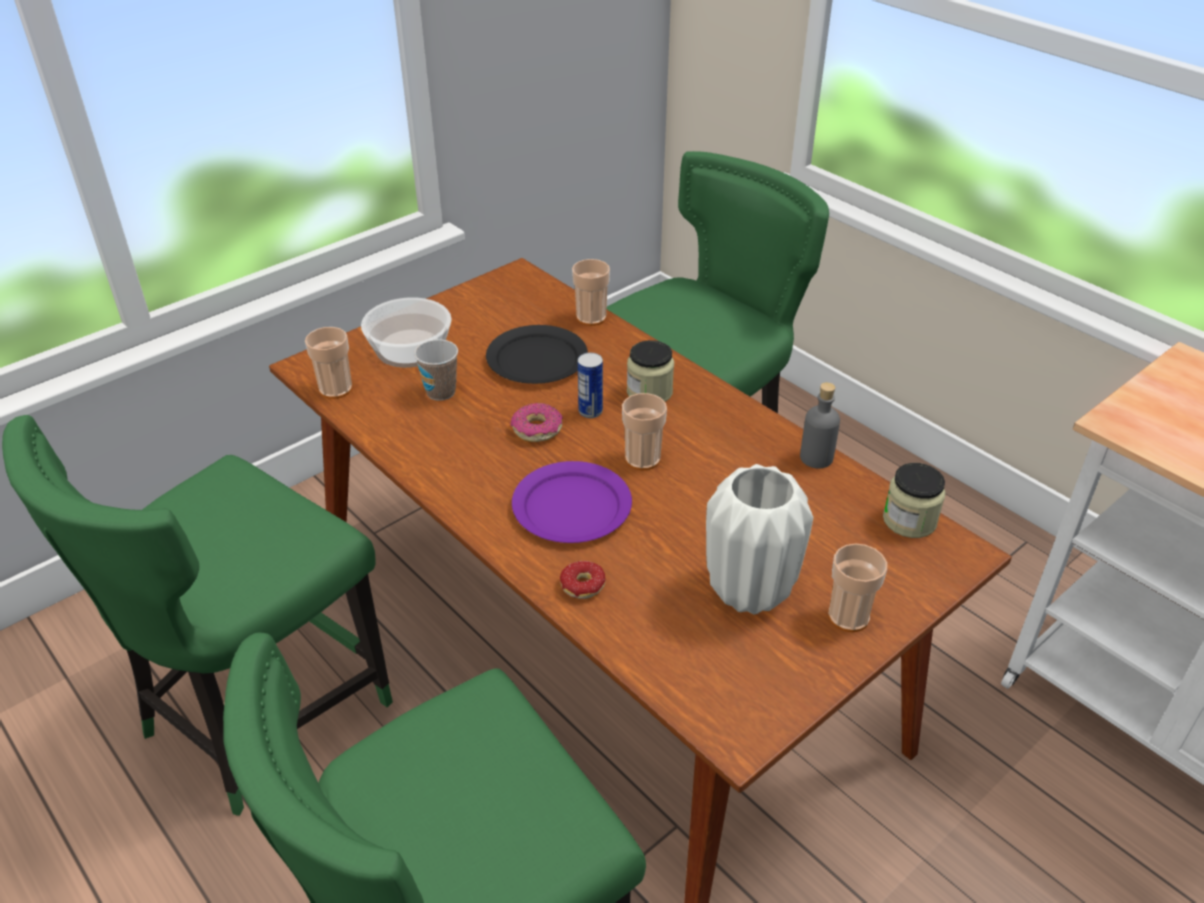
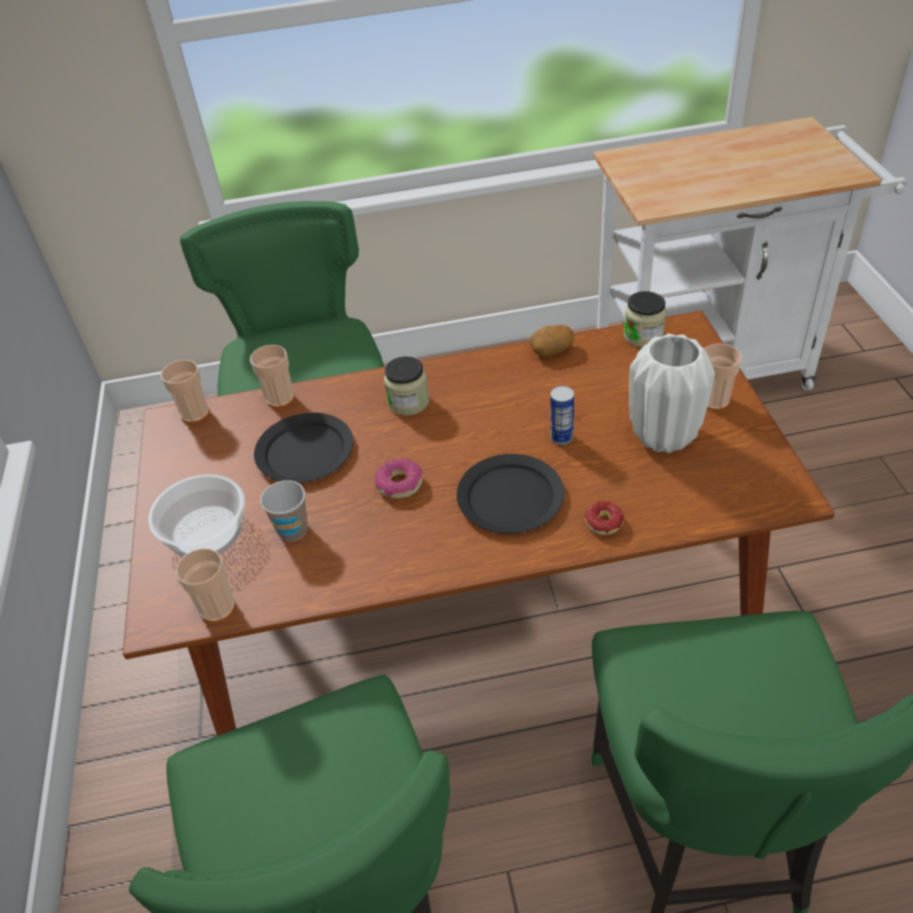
camera: 55 degrees left, 5 degrees up
(572, 506) = (510, 496): purple plate -> black plate
(590, 411) = (403, 444): can -> can (561, 438)
(642, 459) = (485, 436): cup -> cup (195, 413)
(816, 458) = (552, 349): grey bottle -> potato

